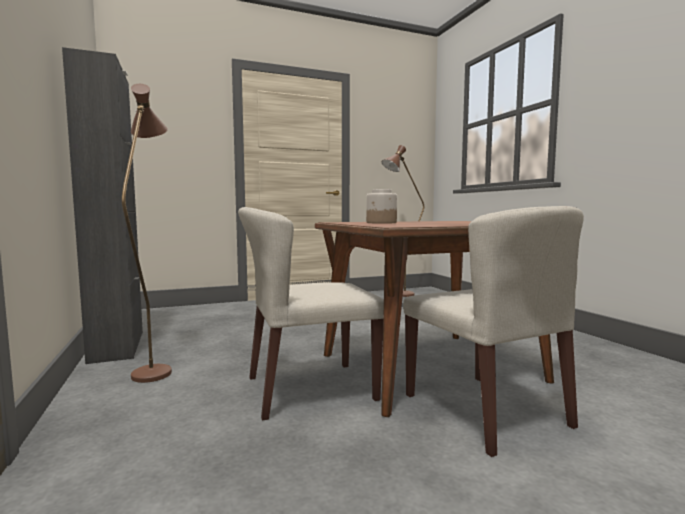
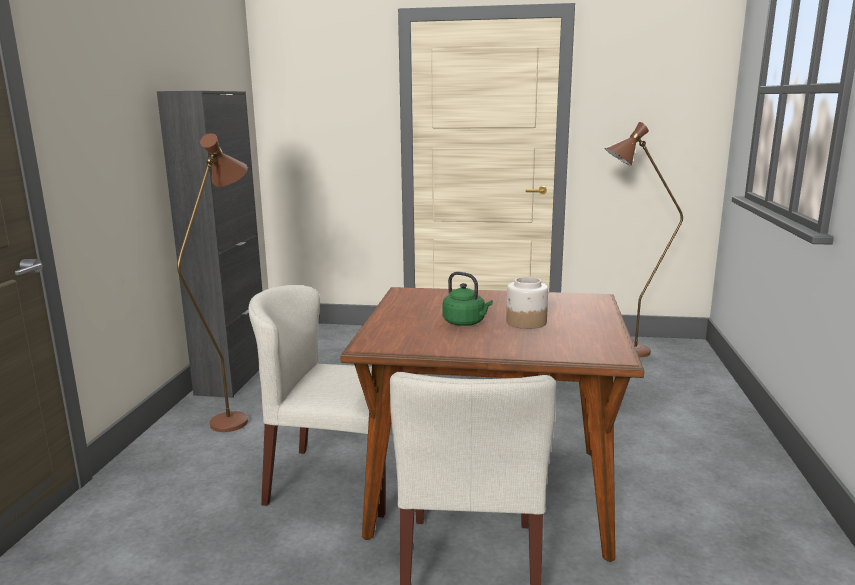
camera: 30 degrees right, 10 degrees up
(381, 223) = (433, 310): jar -> jar (526, 322)
(422, 223) = (466, 323): none -> green kettle

